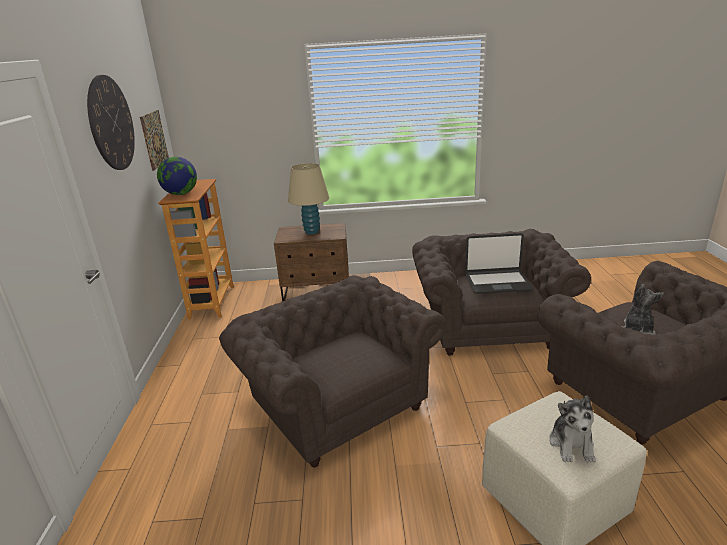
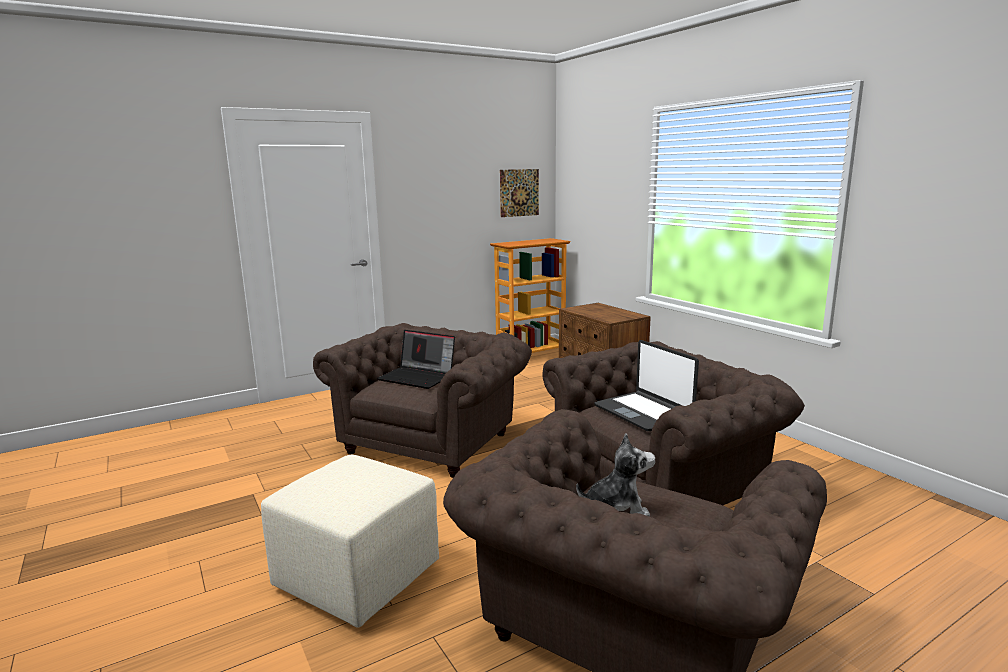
camera: 60 degrees right, 10 degrees down
(111, 123) = (448, 167): wall clock -> none
(181, 194) = (516, 242): globe -> none
(312, 232) = (605, 312): beige table lamp -> none
(337, 351) = (418, 377): none -> laptop
(571, 444) = (330, 488): plush toy -> none

